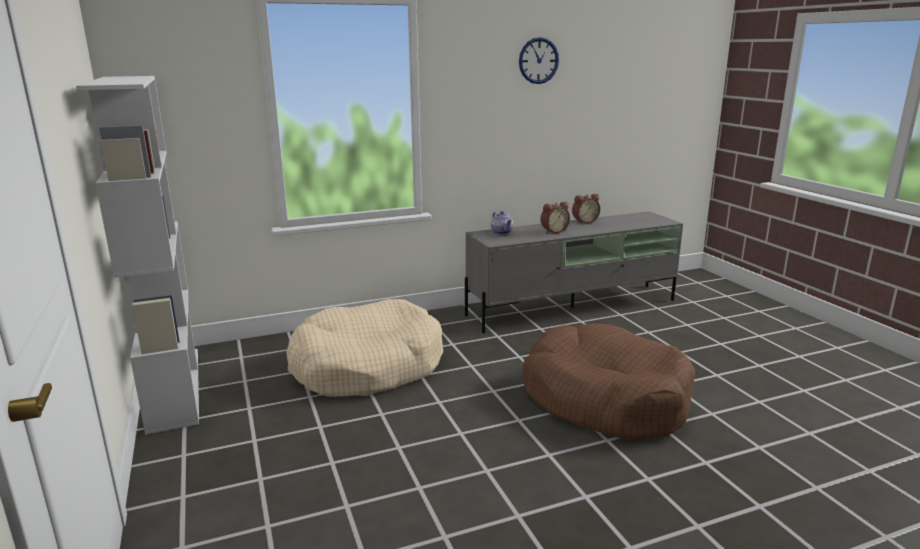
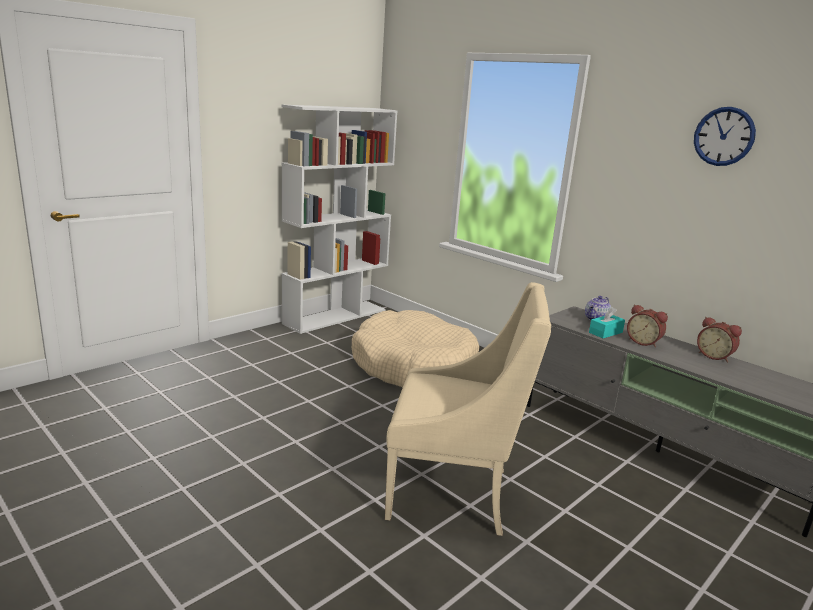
camera: 65 degrees right, 0 degrees up
(530, 236) = (605, 332): none -> turquoise tissue box
(605, 399) = (453, 492): brown dog bed -> beige armchair

